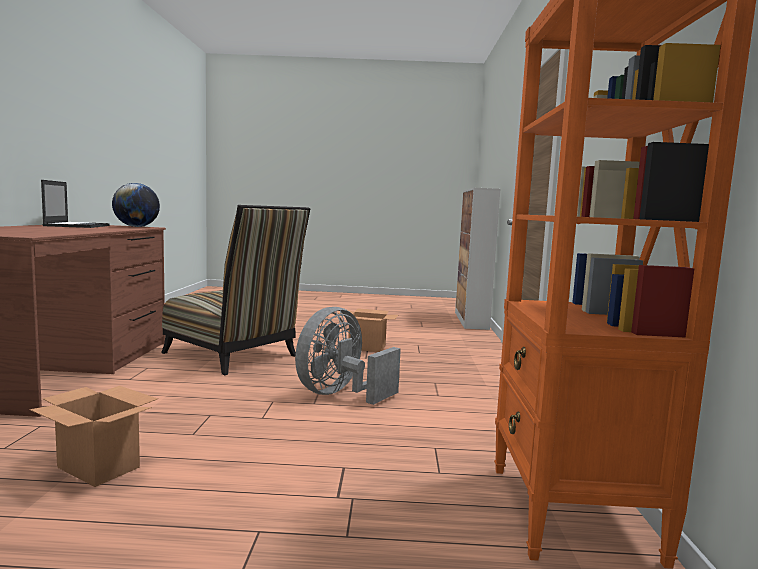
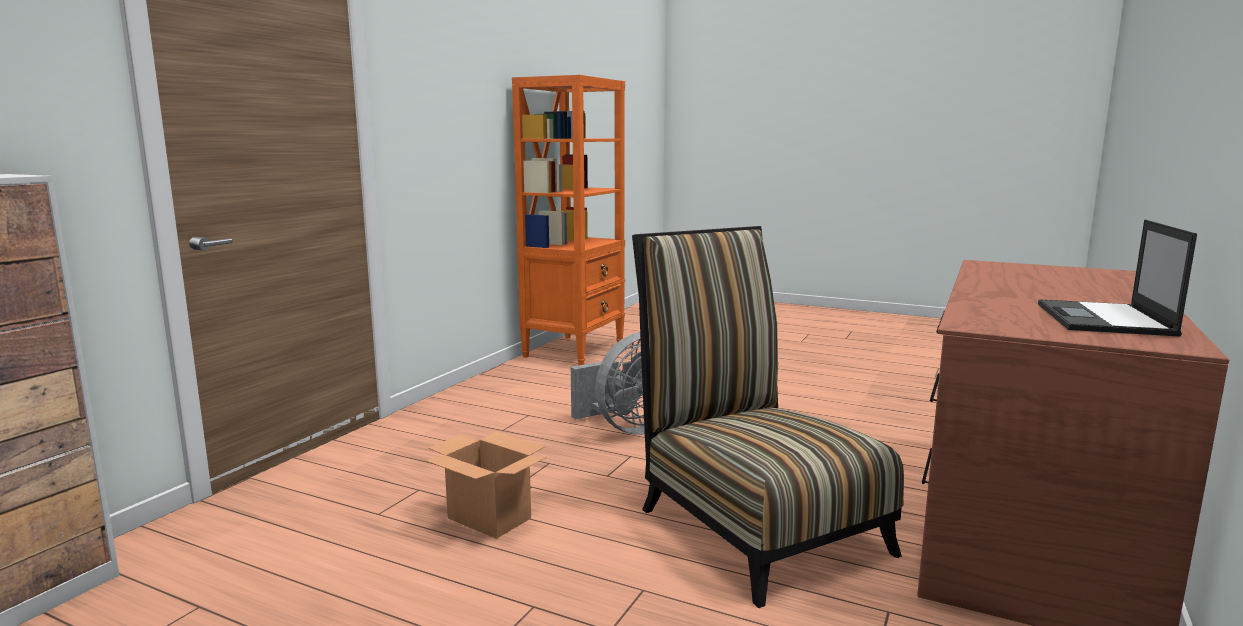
camera: 155 degrees left, 5 degrees up
(97, 467) = (849, 396): cardboard box -> none
(136, 226) = (996, 324): globe -> none

